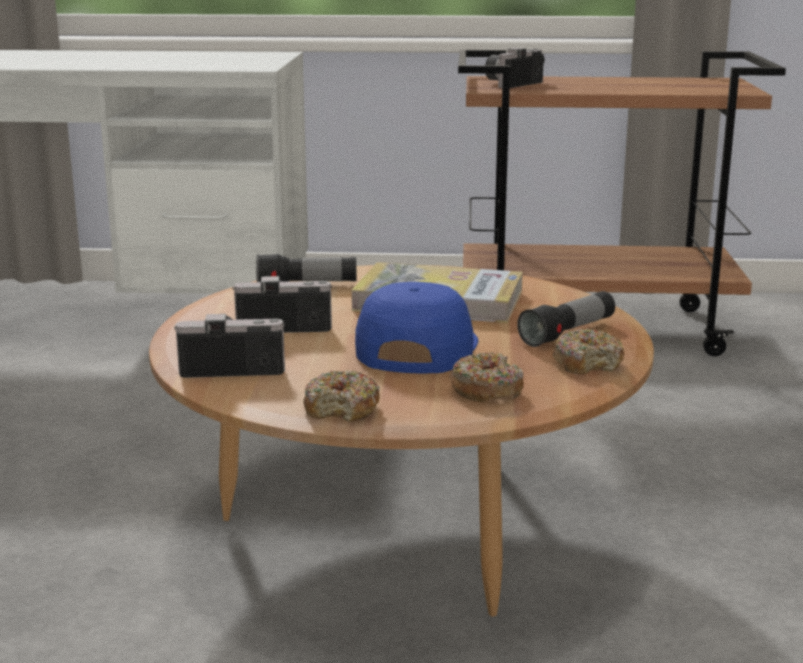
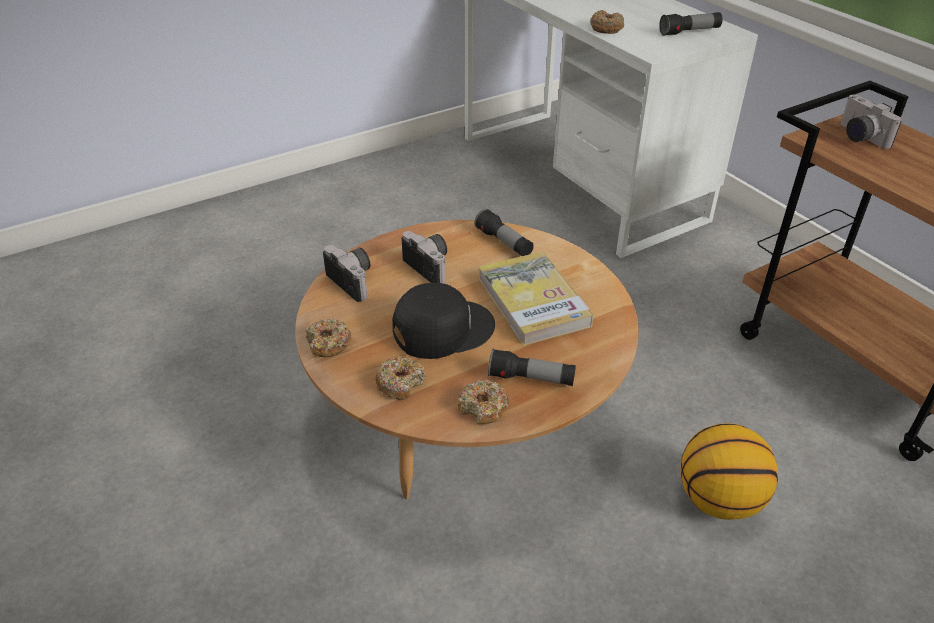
camera: 55 degrees right, 20 degrees up
(160, 66) = (606, 28): none -> donut
(245, 57) = (689, 32): none -> flashlight
(415, 347) = (442, 328): blue cap -> black cap
(511, 83) = (858, 137): camera -> camera turned 120 degrees counterclockwise
(686, 442) = (719, 500): none -> basketball

